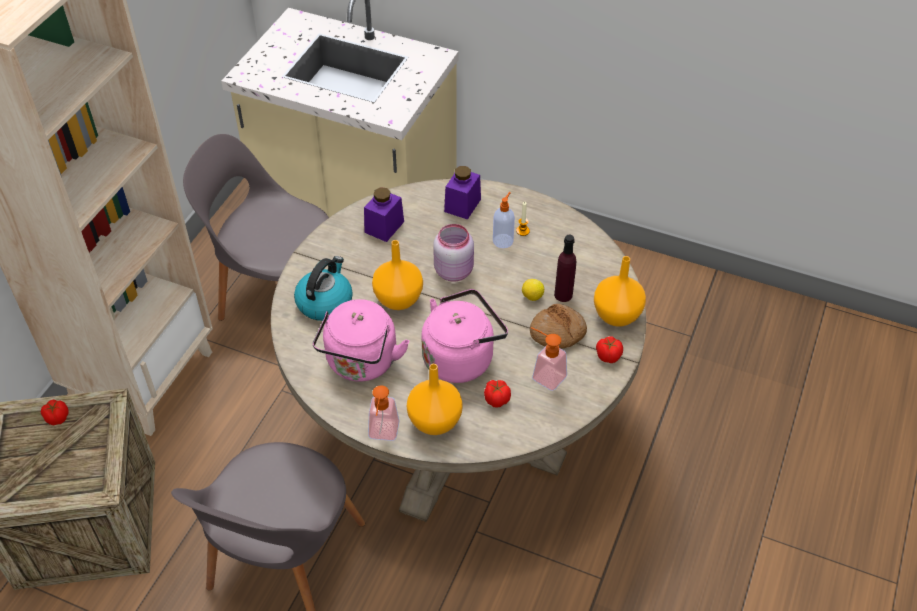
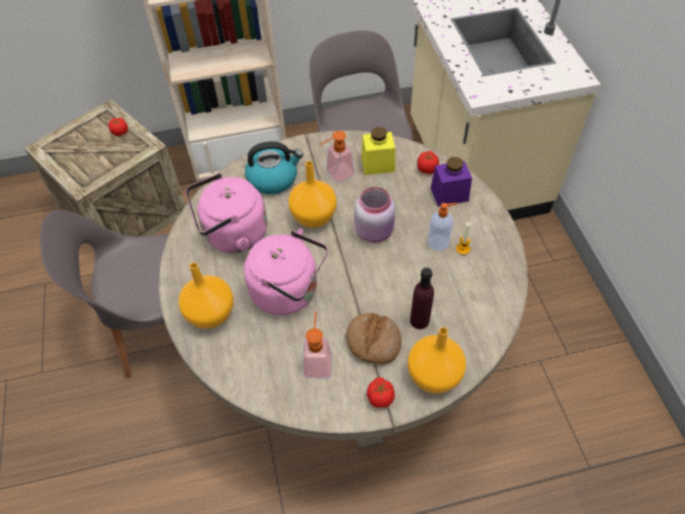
camera: 55 degrees right, 5 degrees up
(383, 435) = (175, 290): soap dispenser -> soap dispenser (336, 175)
(384, 227) = (378, 164): purple jar -> yellow jar
(496, 399) = (265, 342): tomato -> tomato (427, 168)
(532, 297) = (396, 299): lemon -> none

